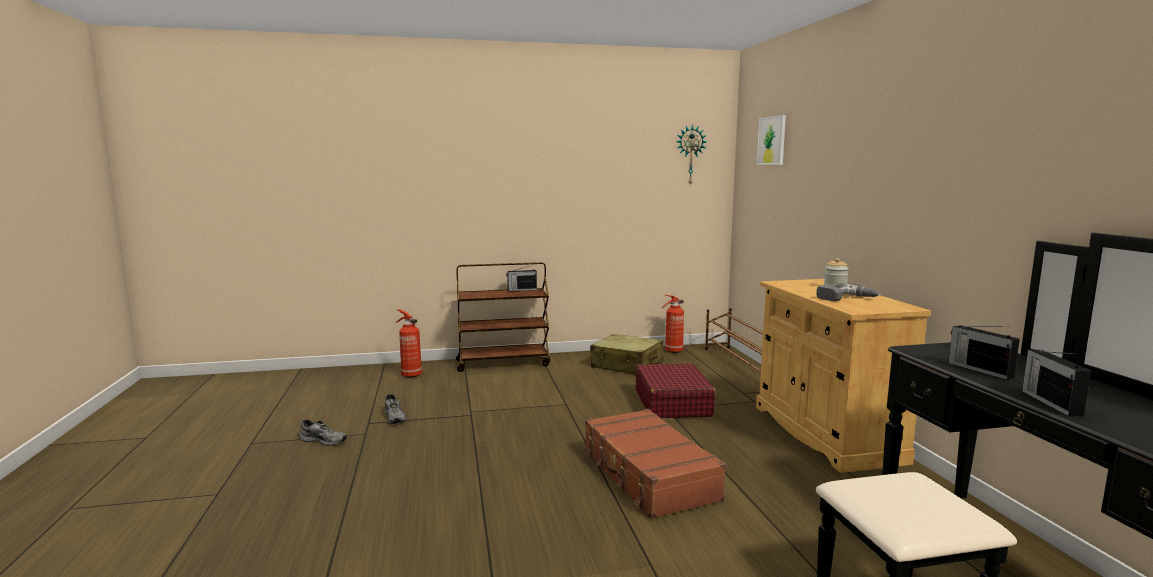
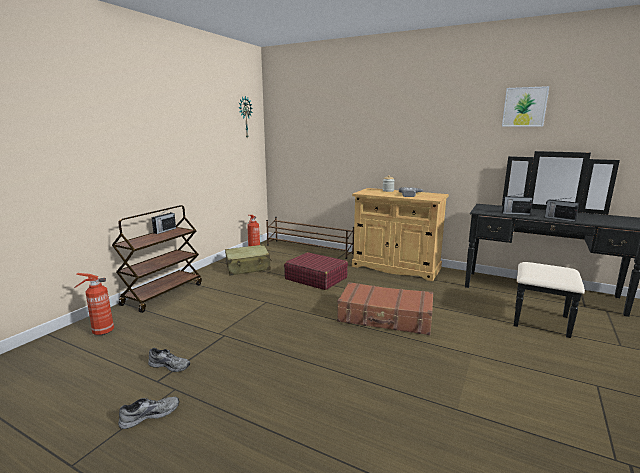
camera: 50 degrees left, 5 degrees up
(771, 140) = (305, 109): picture -> picture (524, 107)

